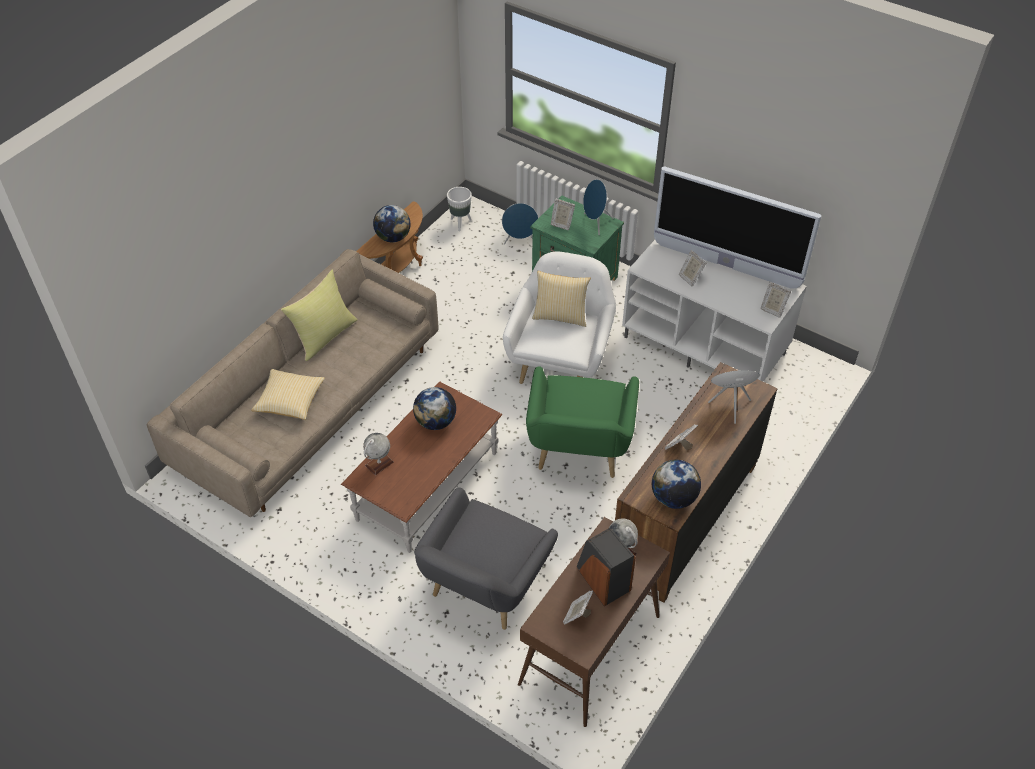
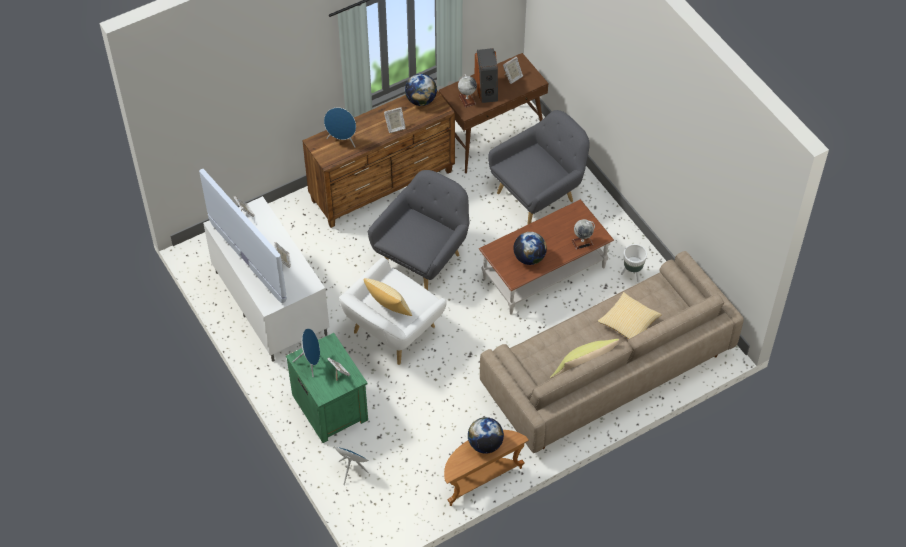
camera: 155 degrees left, 5 degrees up
(460, 223) = (394, 517): white planter -> white planter (632, 274)
(578, 451) = (423, 257): green armchair -> grey armchair

